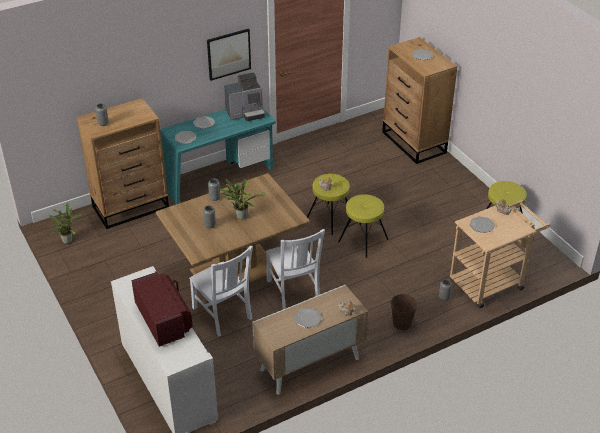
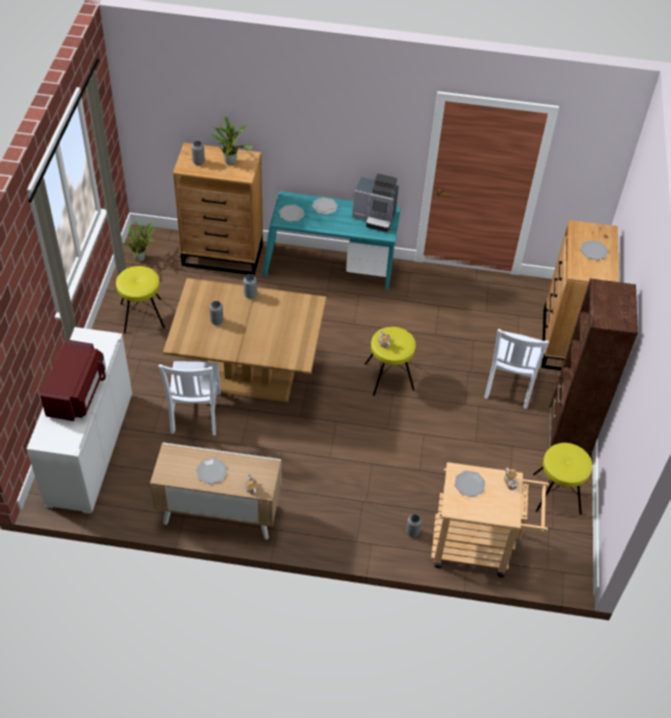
camera: 35 degrees right, 10 degrees up
(228, 54) = (375, 146): picture -> none
(240, 216) = (253, 328): potted plant -> potted plant (230, 160)
(293, 292) = (277, 432): white chair -> white chair (509, 385)
(362, 240) = (397, 419): yellow stool -> yellow stool (142, 315)
(402, 323) = (344, 531): brown bucket -> none
(471, 190) = (568, 432): none -> brown bookcase

